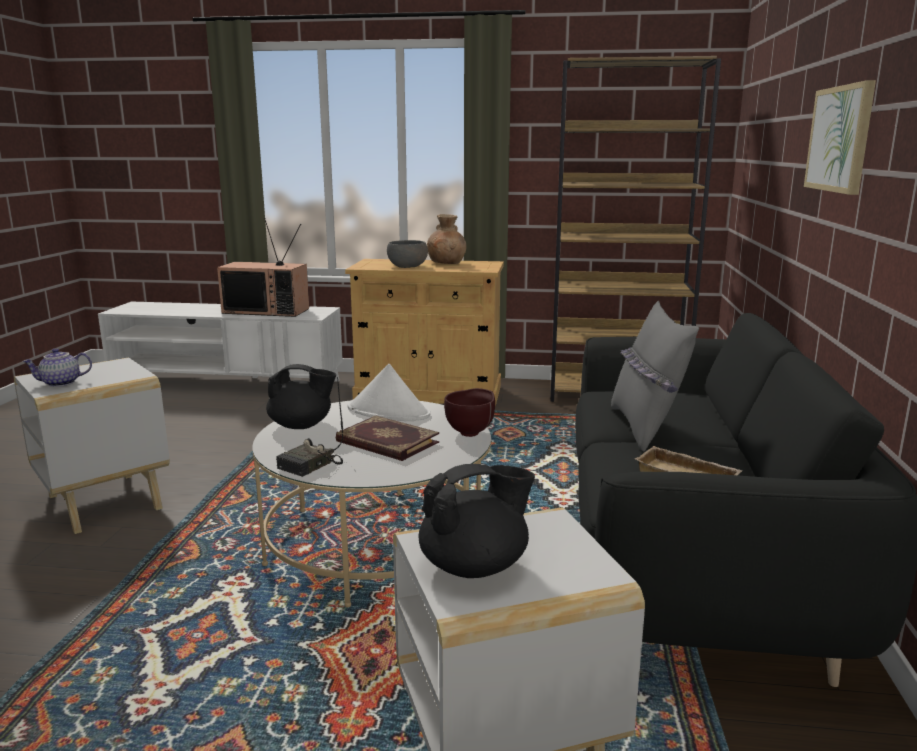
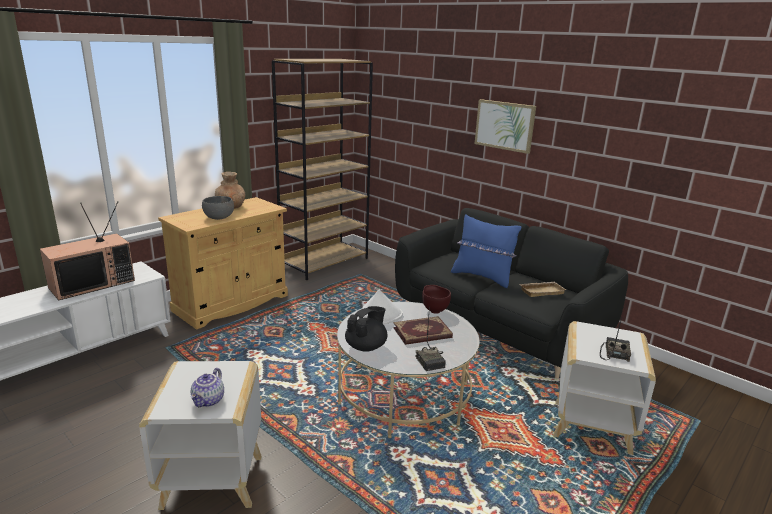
camera: 55 degrees left, 5 degrees up
(475, 566) = (614, 353): black teapot -> radio
(645, 427) = (482, 277): grey pillow -> blue pillow

